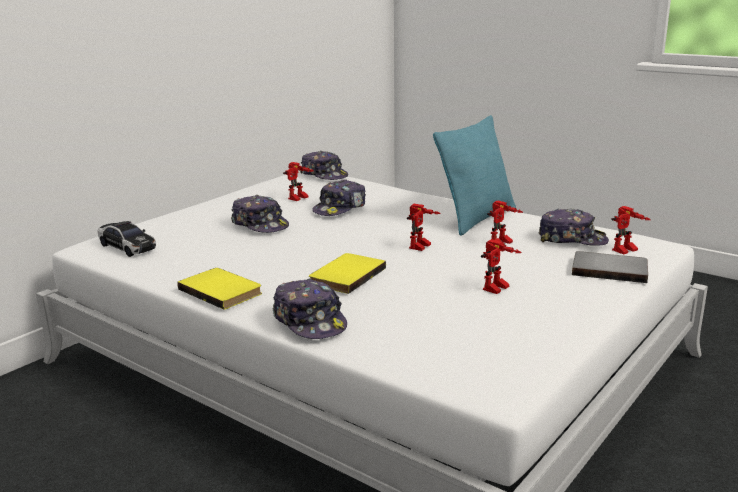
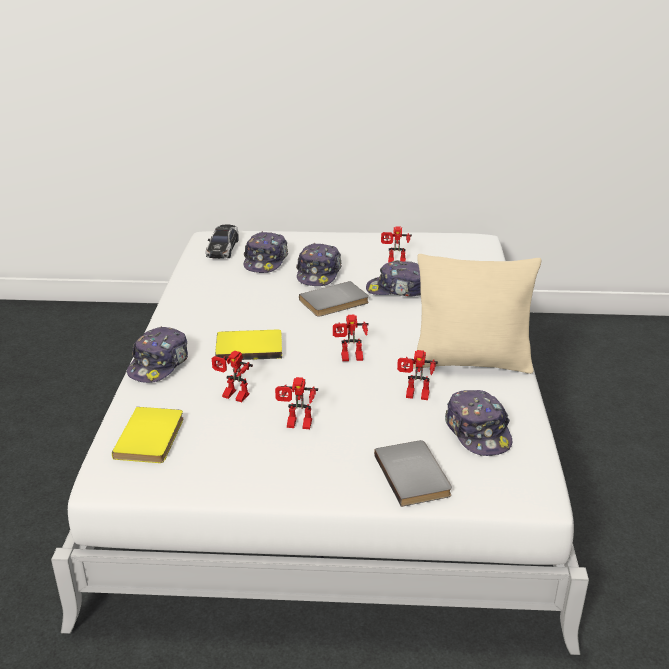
camera: 55 degrees right, 10 degrees up
(222, 290) = (182, 312): yellow book -> yellow book (152, 437)
(322, 231) = (335, 302): none -> grey book
(324, 175) = (476, 249): cap -> cap (266, 261)
(476, 219) = (471, 362): turquoise pillow -> beige pillow
(626, 251) = (482, 474): toy robot -> toy robot (232, 397)

